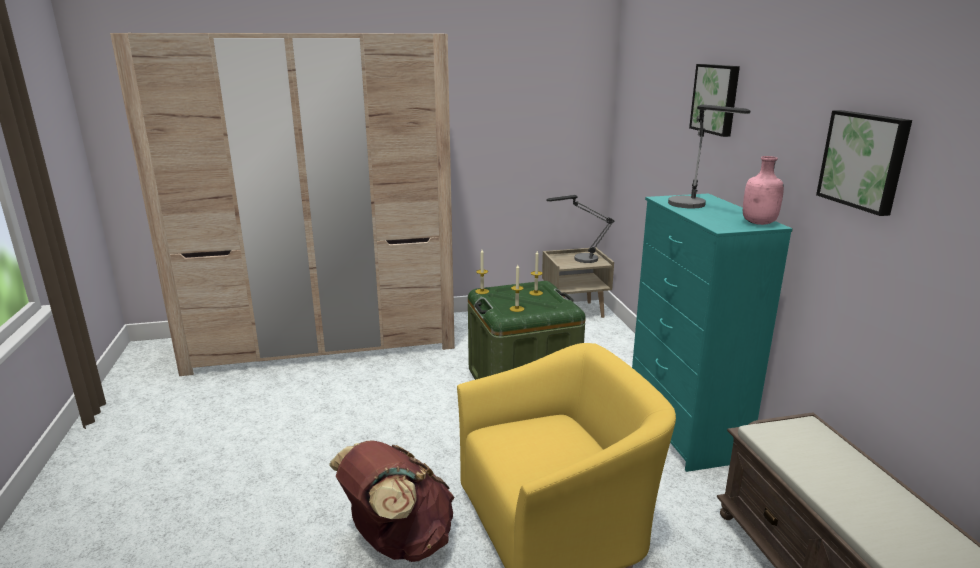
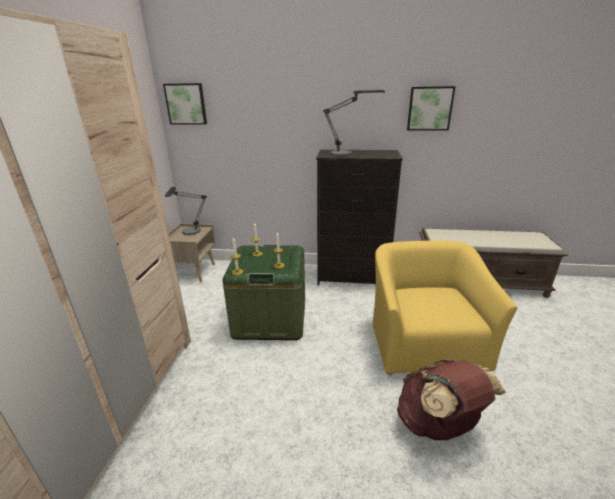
camera: 70 degrees left, 5 degrees up
(684, 430) = (353, 278): turquoise dresser -> black dresser
(716, 99) = (304, 92): picture -> picture (186, 104)
(759, 223) = (387, 151): pink bottle -> none

